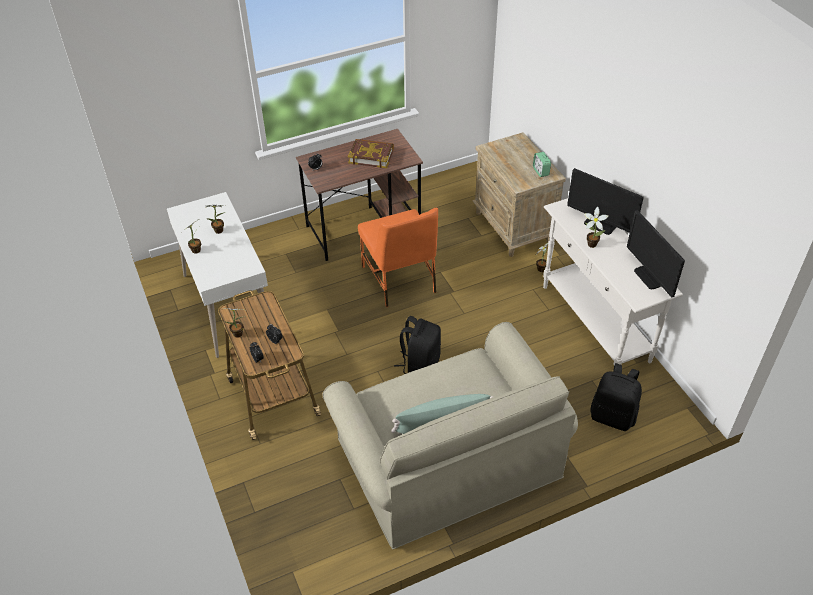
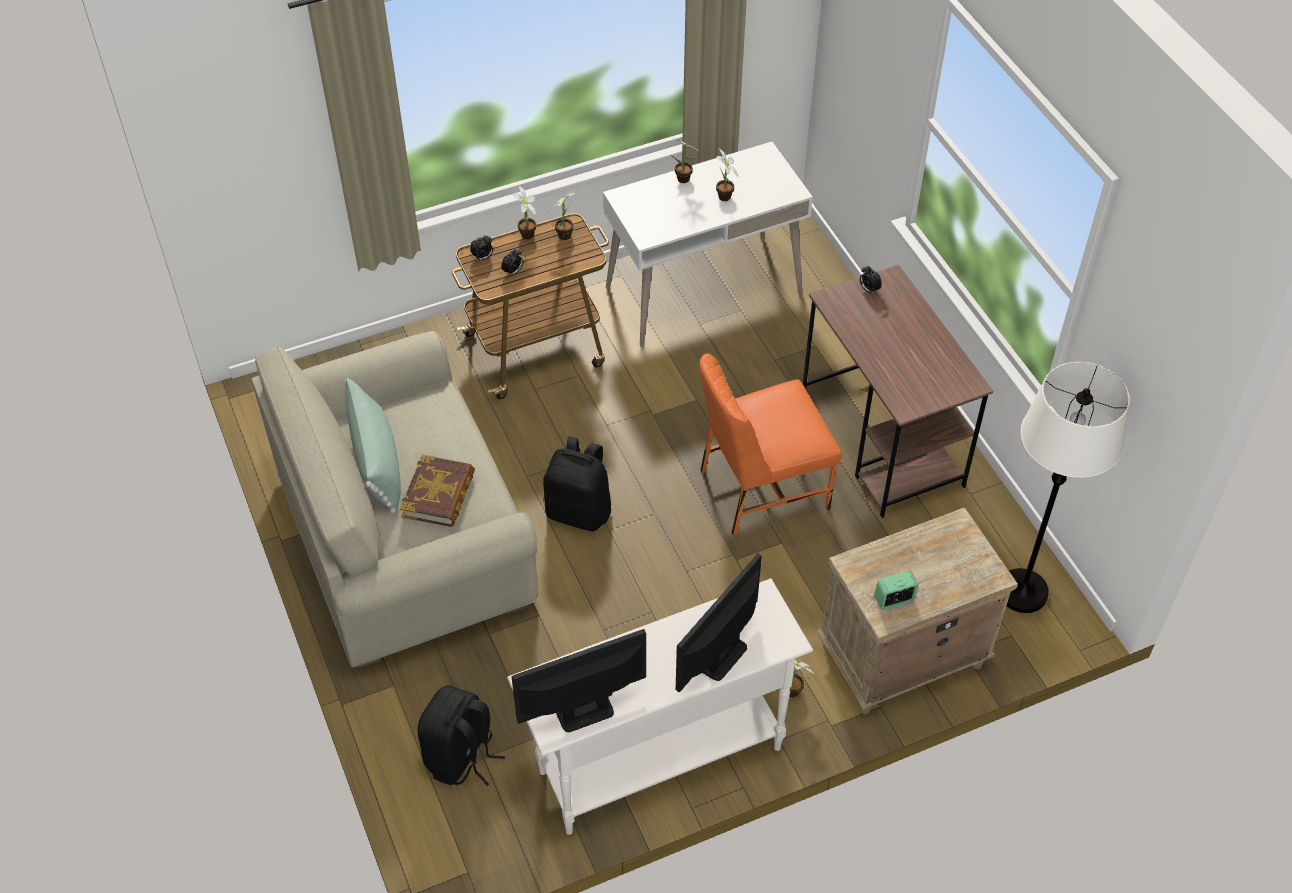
camera: 90 degrees right, 5 degrees up
(371, 156) = (908, 356): book -> book (439, 495)
(467, 183) = (1022, 592): none -> white floor lamp
(590, 243) = (669, 634): potted plant -> potted plant (566, 234)

